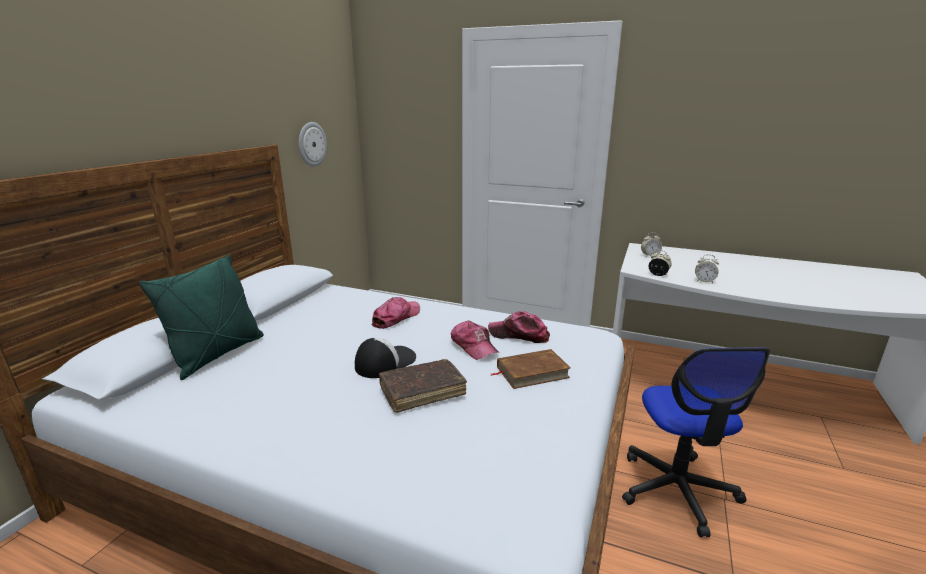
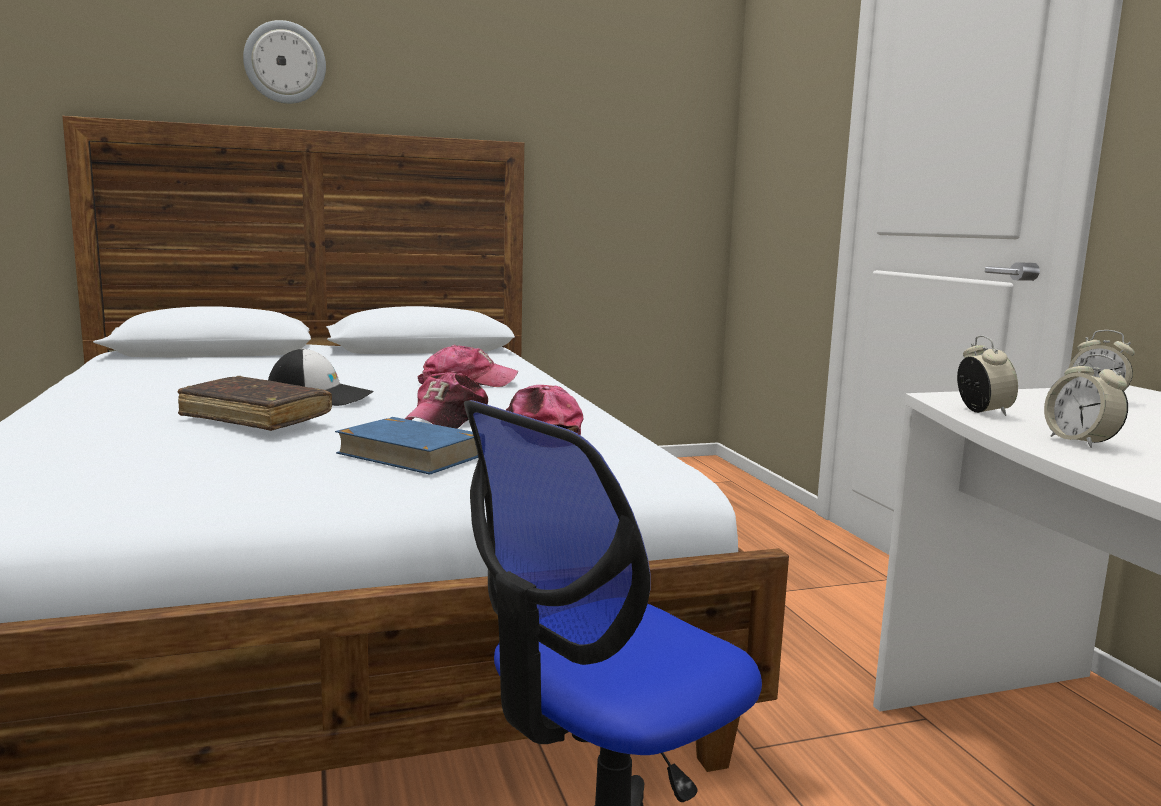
camera: 50 degrees right, 10 degrees down
(217, 354) = (250, 359): green pillow -> none
(311, 144) = (610, 157): wall clock -> wall clock (285, 62)
(532, 372) = (410, 454): brown book -> blue book

